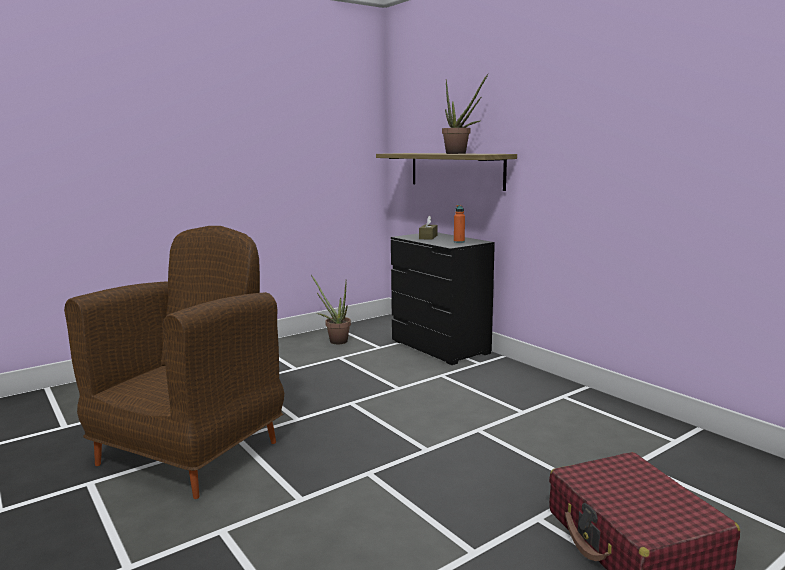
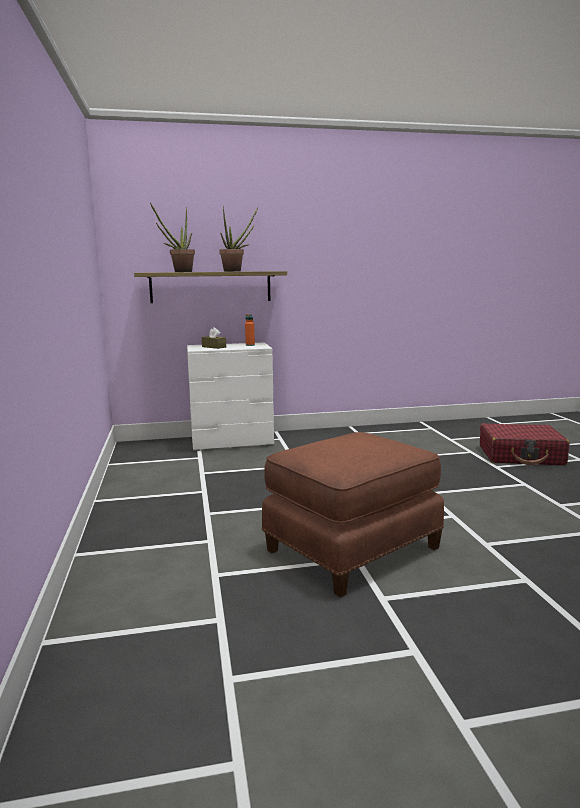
camera: 65 degrees left, 0 degrees up
(191, 452) = (351, 548): brown armchair -> brown ottoman
(335, 341) = (154, 468): potted plant -> potted plant (179, 272)
(440, 347) = (232, 442): black dresser -> white dresser

